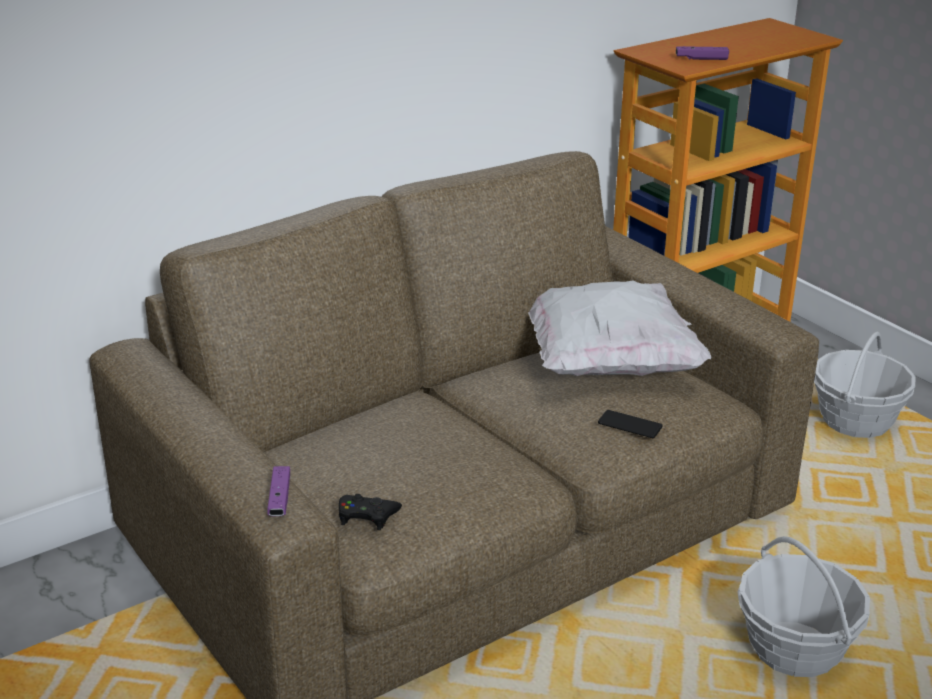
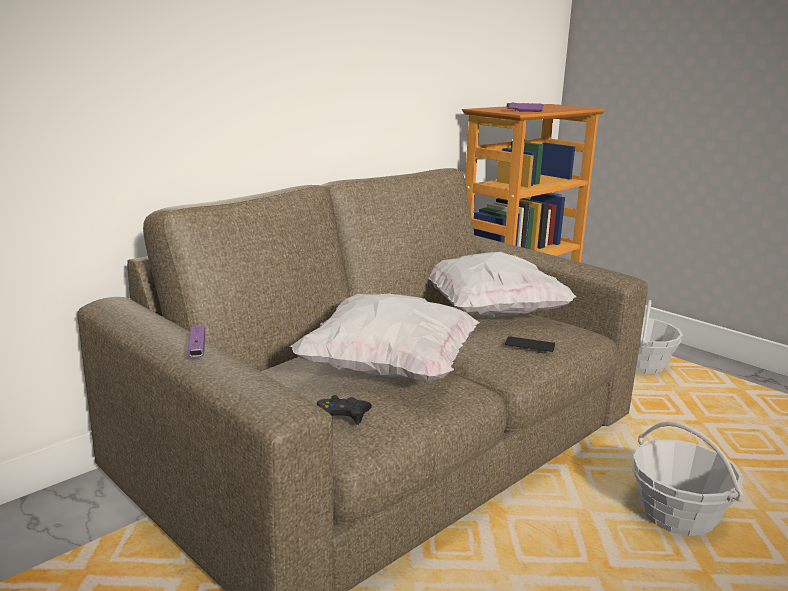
camera: 10 degrees left, 10 degrees down
(279, 499) = (273, 392): purple game controller -> purple game controller (197, 348)
(442, 452) = (389, 370): none -> white pillow

